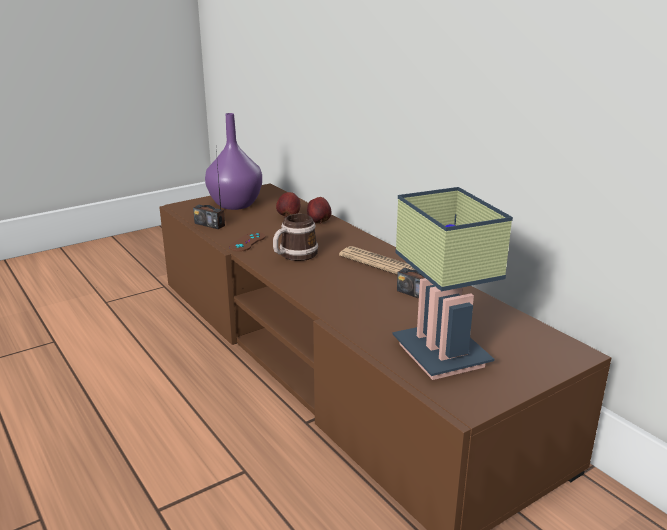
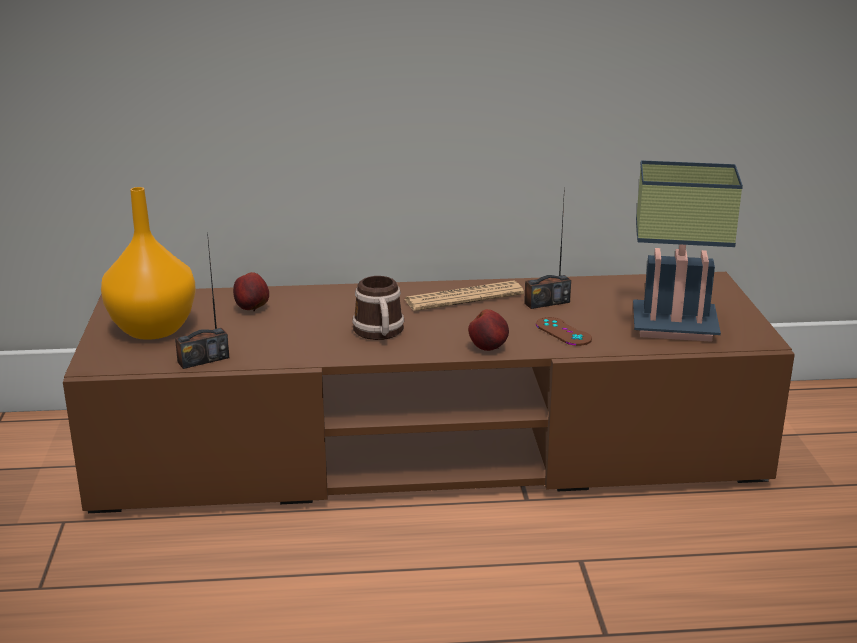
camera: 60 degrees left, 0 degrees up
(236, 204) = (154, 328): purple vase -> orange vase
(247, 242) = (301, 349): brown game controller -> brown game controller (563, 332)
(319, 222) = (297, 297): apple -> apple (488, 348)

